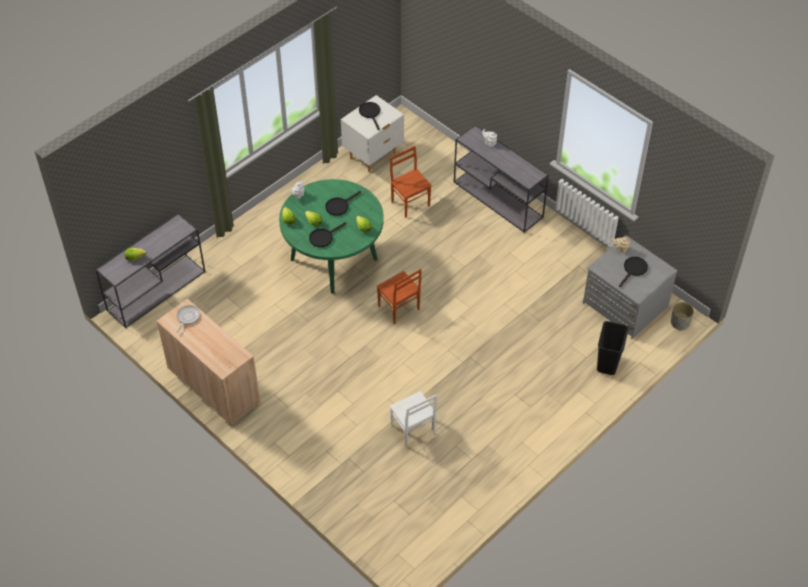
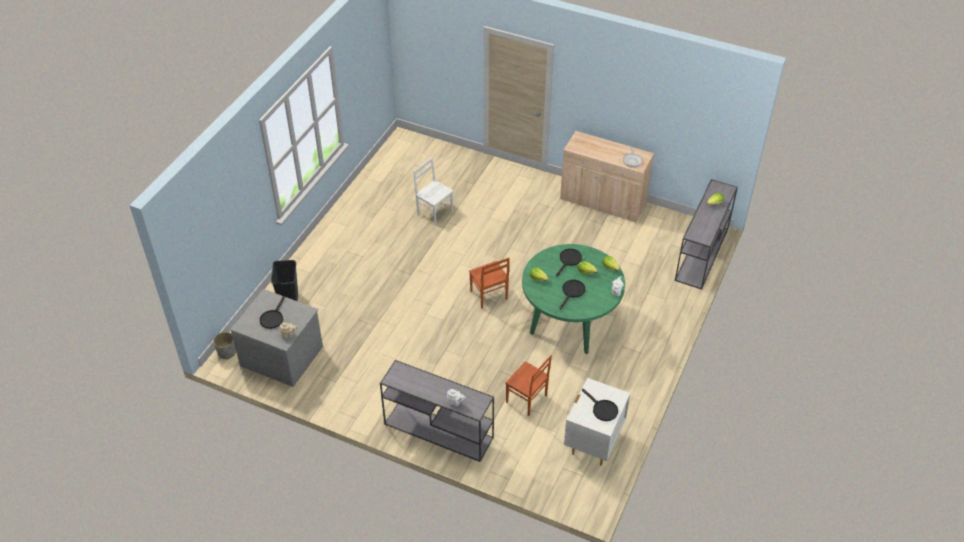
camera: 160 degrees right, 5 degrees down
(398, 308) = (488, 296): brown chair -> brown chair turned 150 degrees counterclockwise

